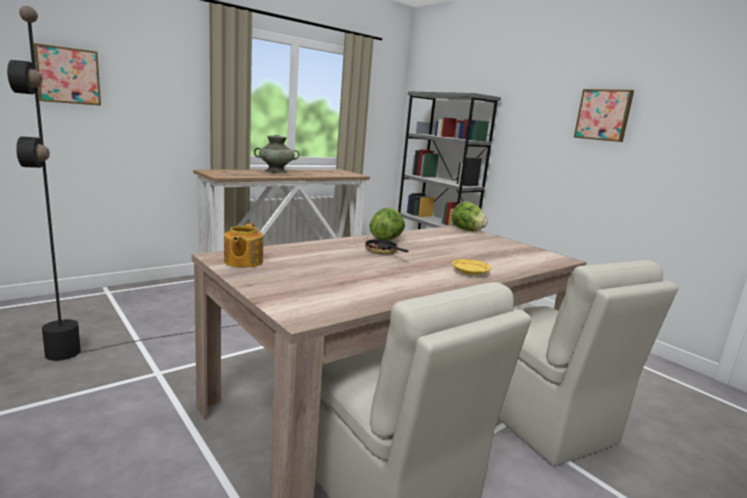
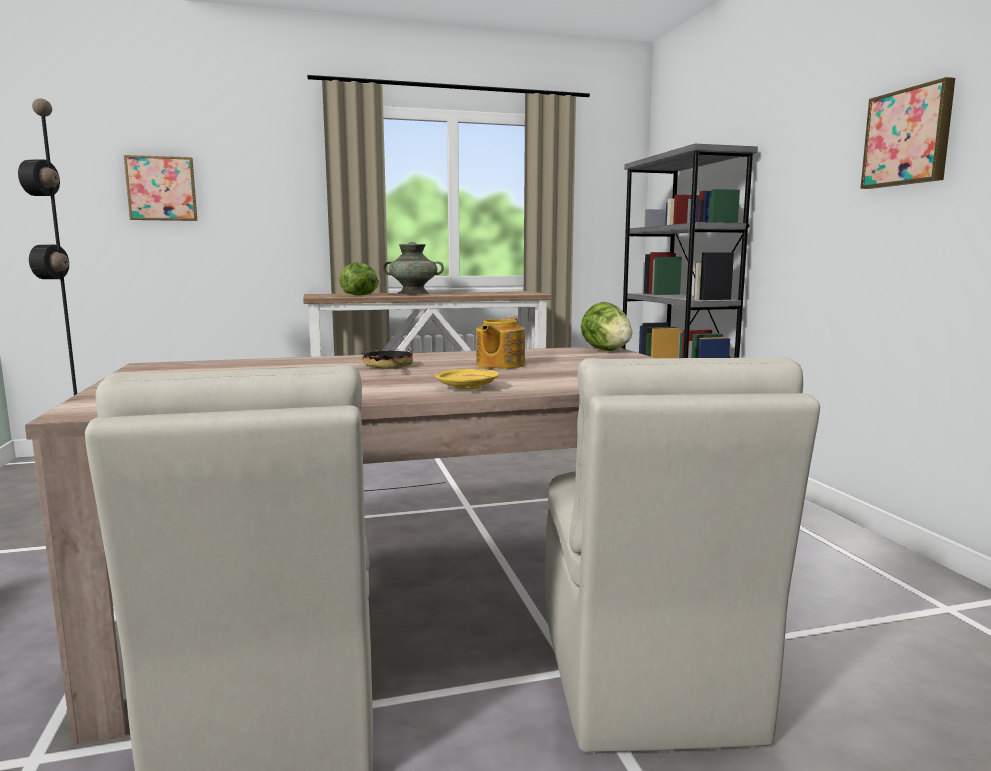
camera: 25 degrees right, 5 degrees down
(242, 262) = (165, 370): teapot -> teapot (499, 365)
(386, 240) = (431, 357): lettuce -> lettuce (361, 295)

